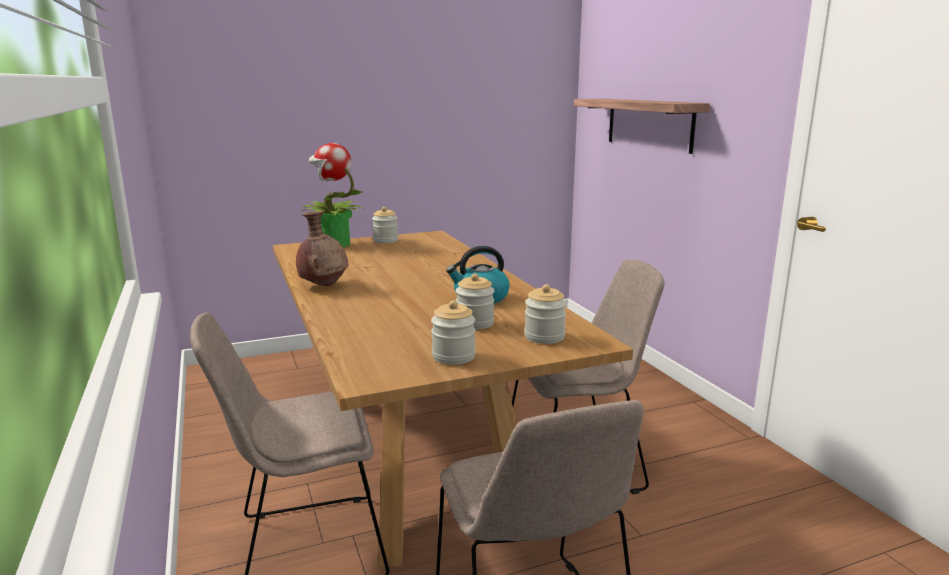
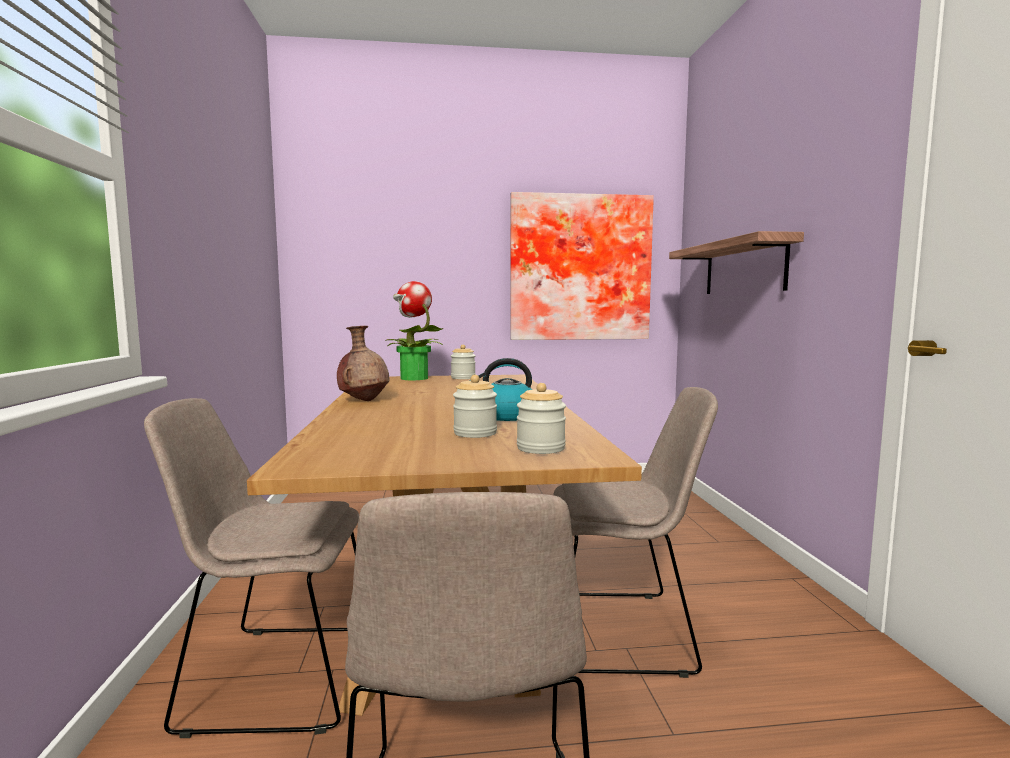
camera: 15 degrees right, 10 degrees down
(453, 356) = (417, 456): jar -> none
(481, 111) = (579, 268): none -> picture

